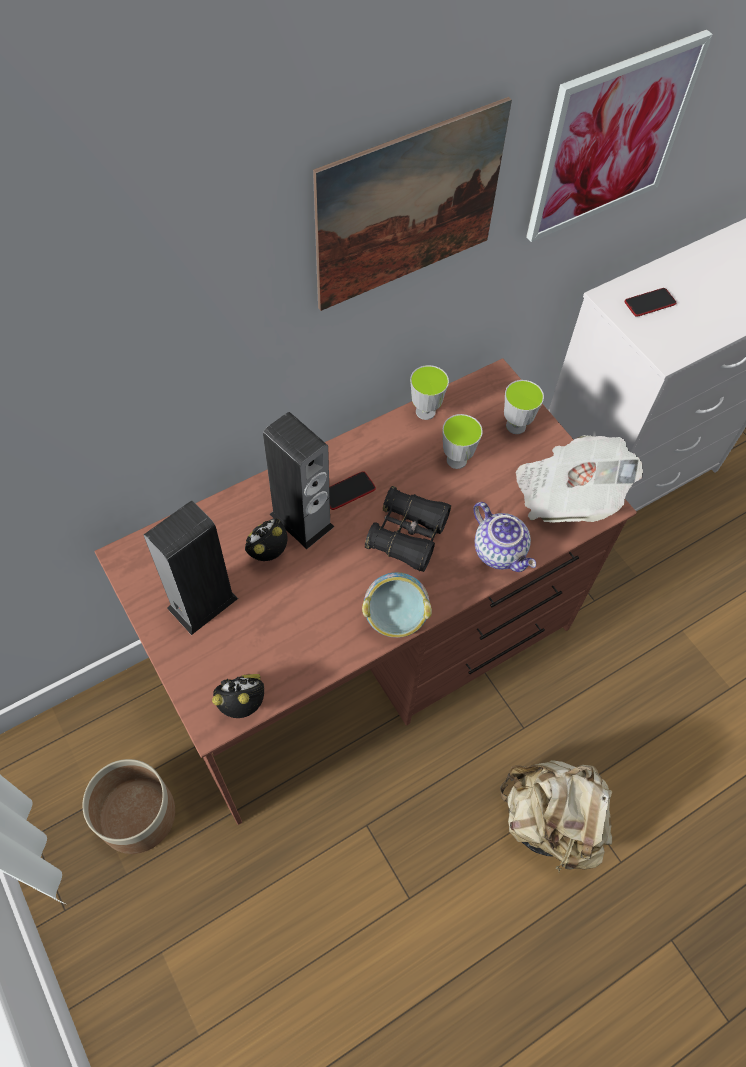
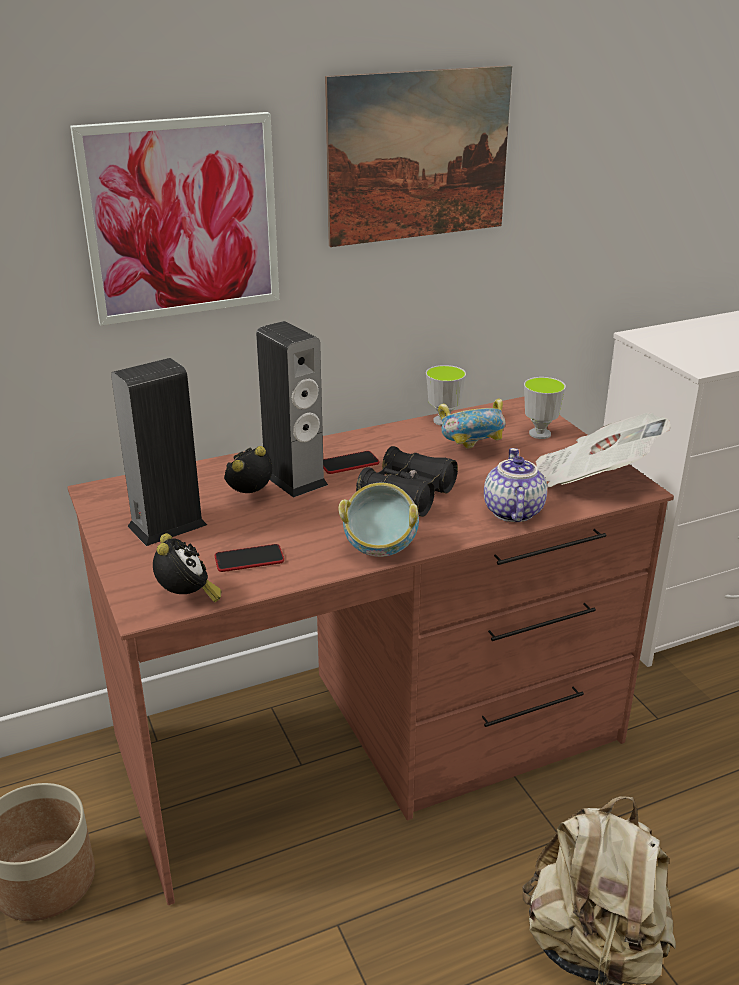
camera: 10 degrees right, 30 degrees down
(244, 703) = (187, 598): alarm clock -> alarm clock turned 75 degrees clockwise
(456, 460) = (471, 451): cup -> bowl
(500, 551) = (511, 511): teapot -> teapot turned 150 degrees counterclockwise
(611, 139) = (619, 153): picture -> picture (181, 218)
(649, 303) = (682, 339): phone -> phone (249, 559)

